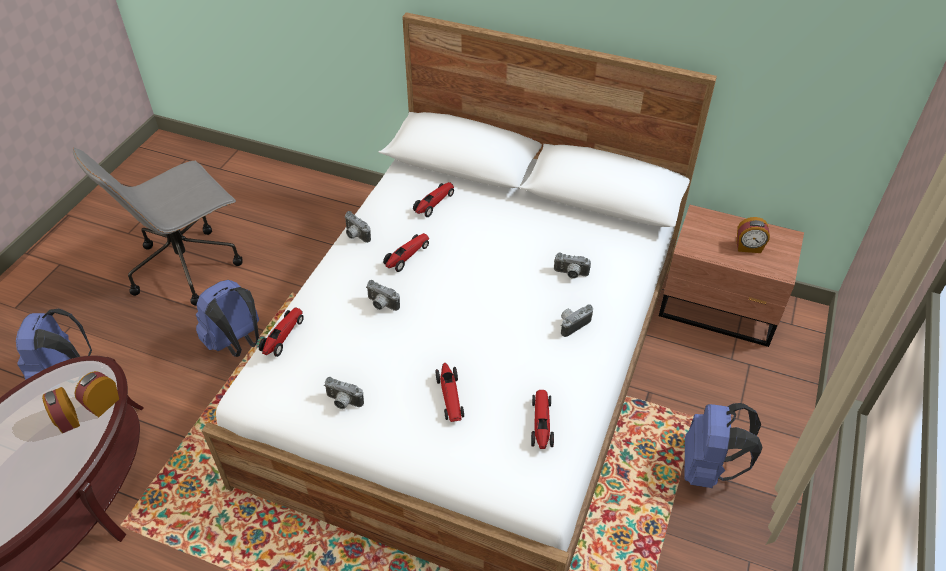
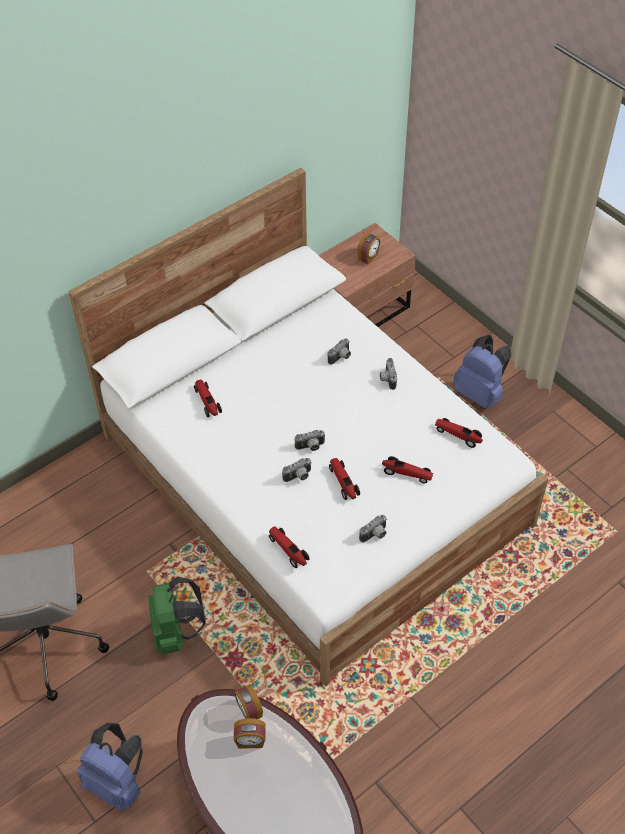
camera: 60 degrees left, 5 degrees up
(236, 343) = (176, 632): blue backpack -> green backpack
(355, 235) = (207, 466): camera -> camera (310, 447)
(407, 256) = (256, 442): toy car -> toy car (344, 482)

